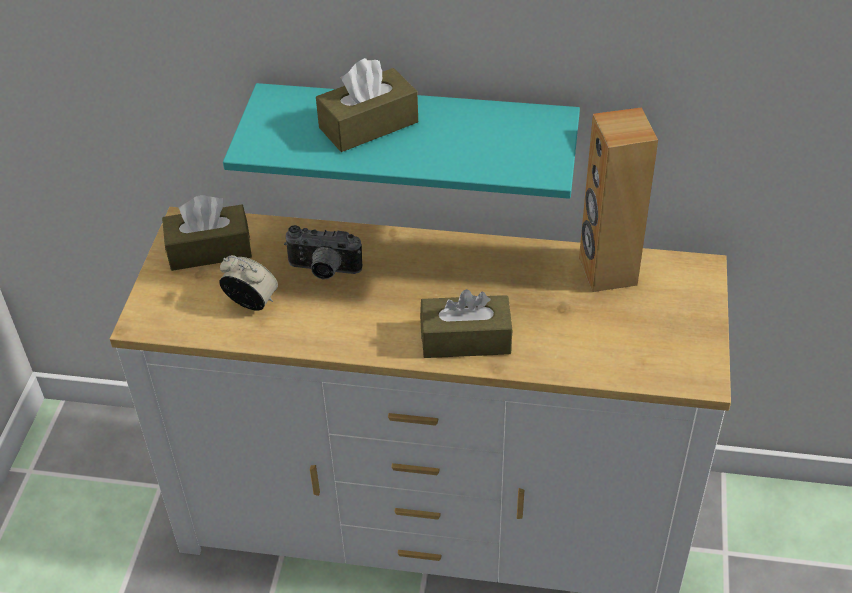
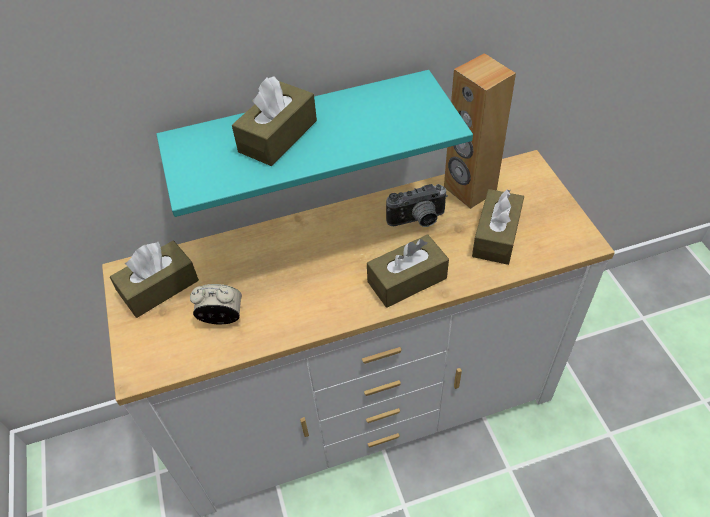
camera: 25 degrees left, 5 degrees up
(323, 271) = (264, 269): camera -> camera (418, 221)
(600, 332) = (496, 236): none -> brown tissue box

